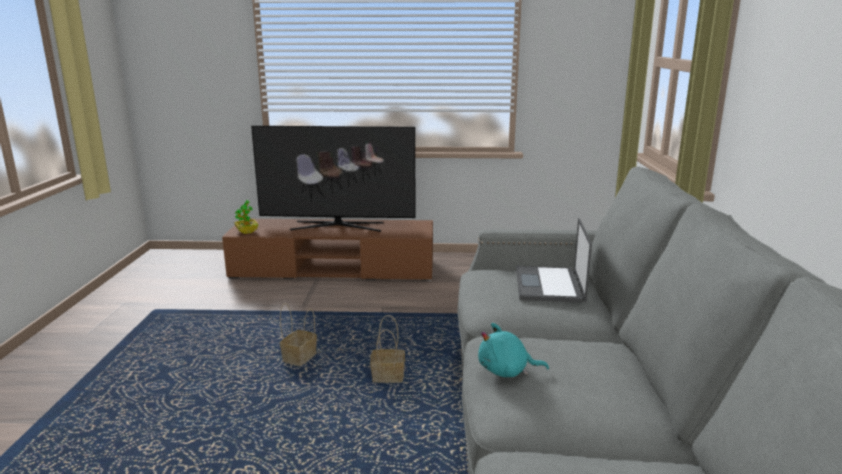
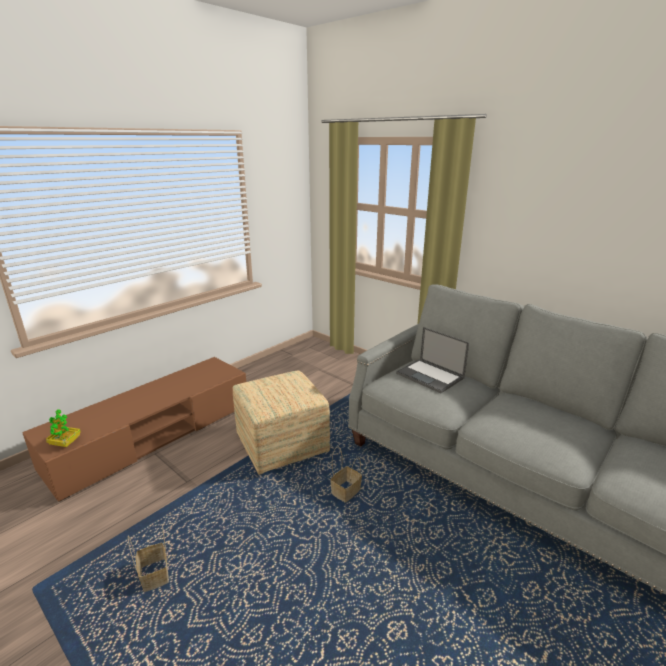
camera: 50 degrees left, 5 degrees up
(299, 359) = (269, 524): basket -> basket (155, 576)
(337, 226) = (148, 395): television -> none
(406, 319) = (283, 444): none -> ottoman
(506, 371) = (526, 440): turquoise plush toy -> none

